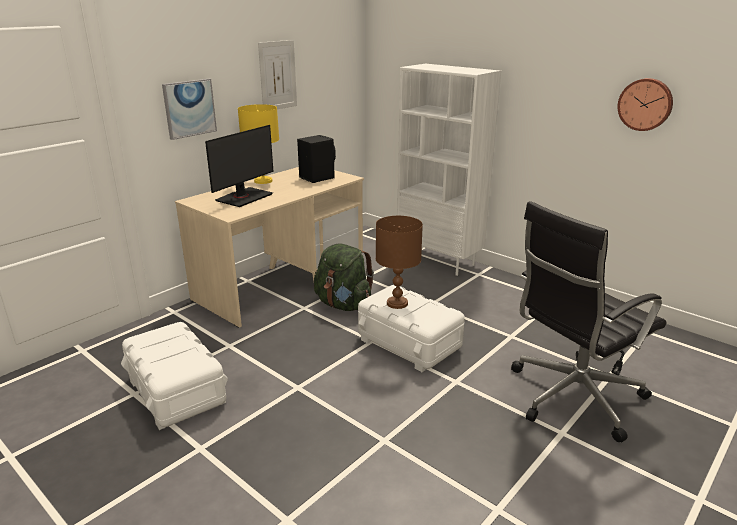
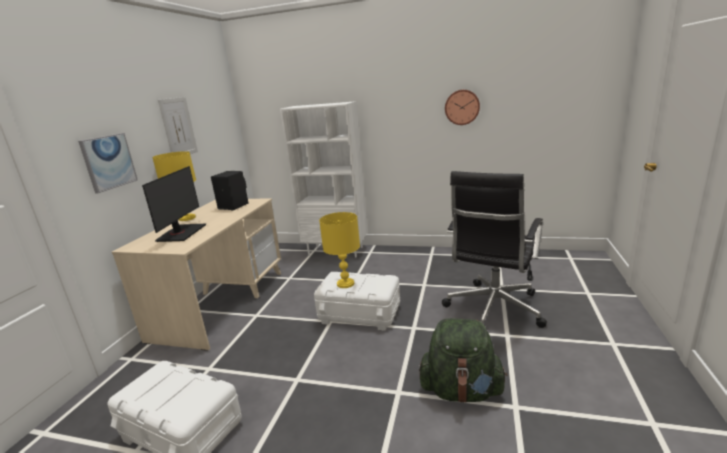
camera: 25 degrees left, 5 degrees down
(344, 305) = (288, 302): green backpack -> green backpack (461, 391)
(397, 303) = (345, 284): brown table lamp -> yellow table lamp

